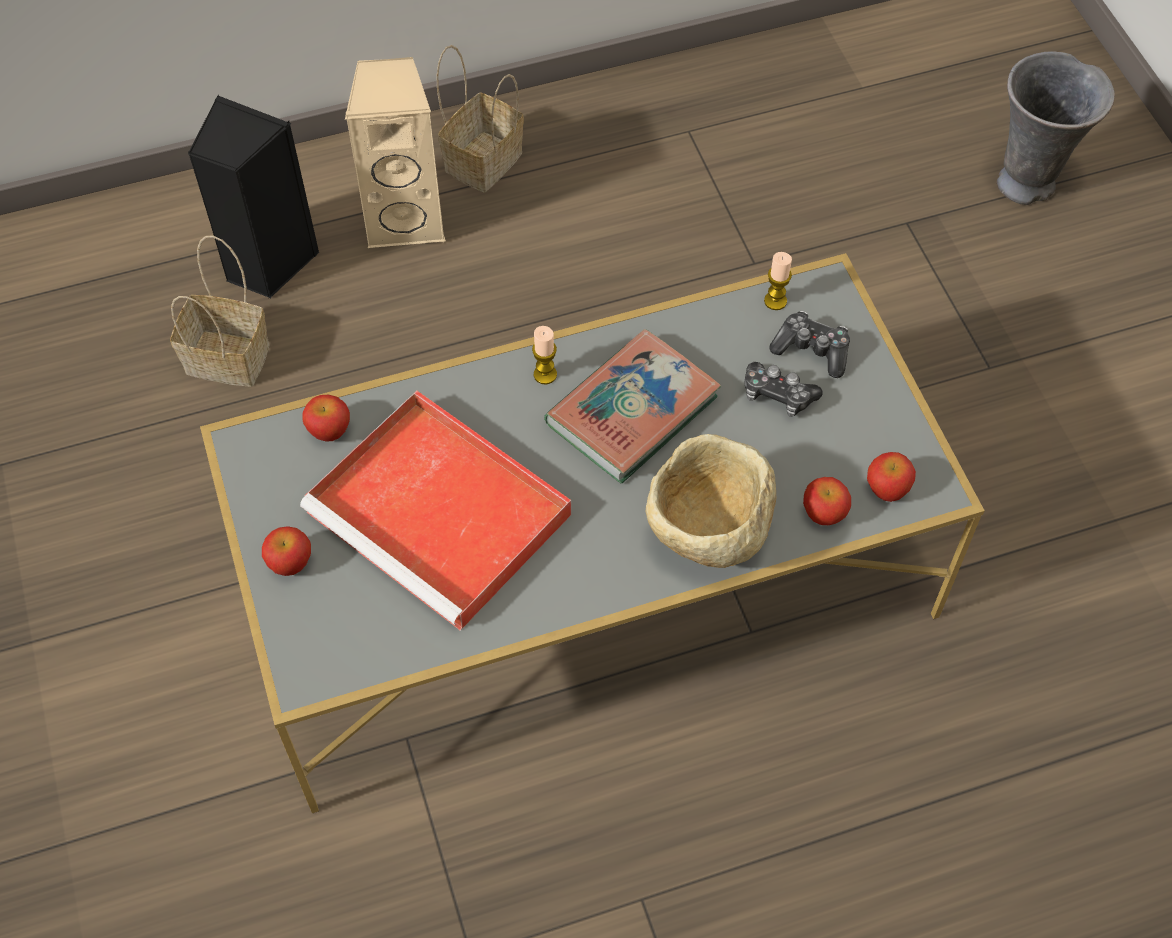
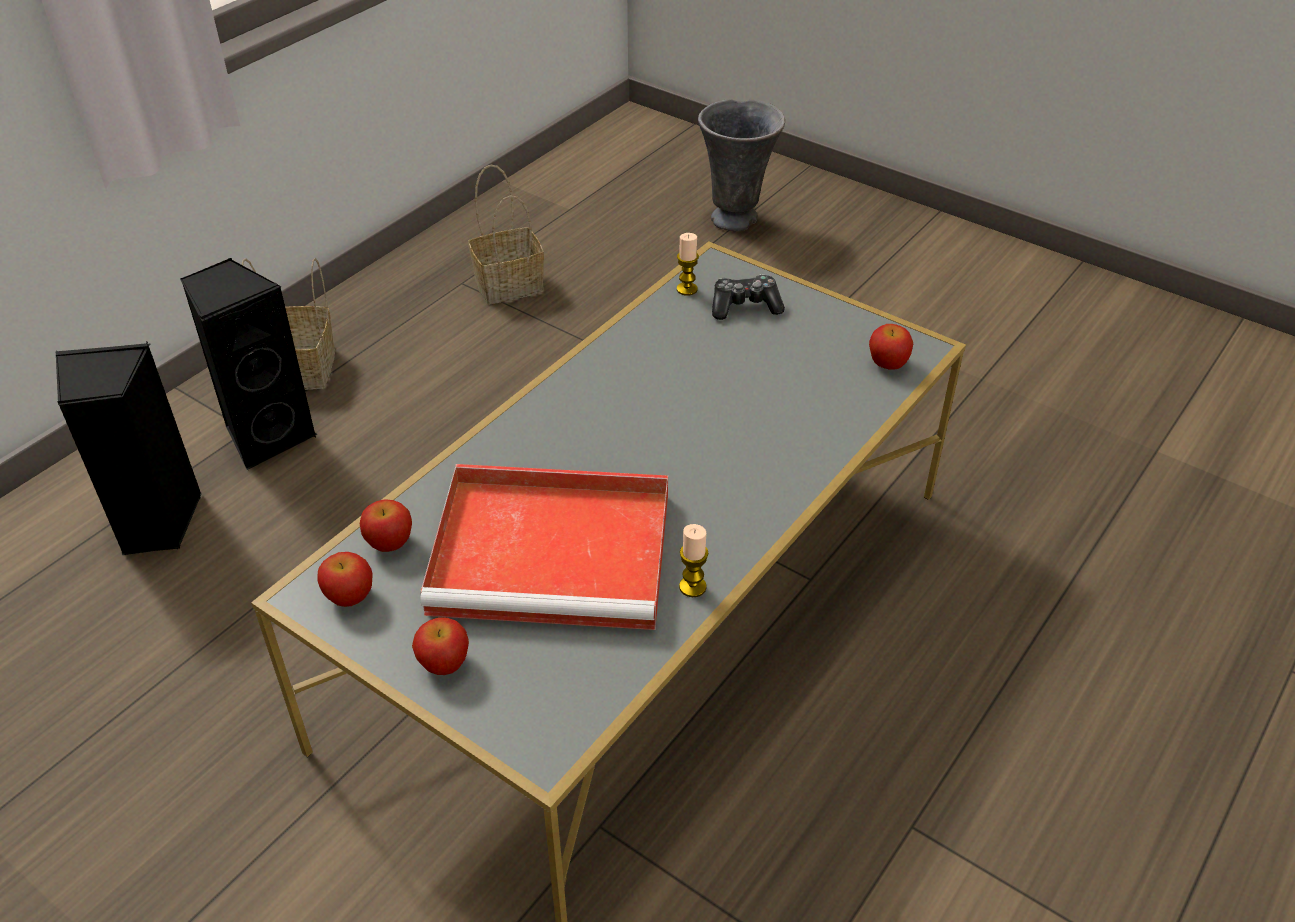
camera: 35 degrees left, 15 degrees down
(231, 357) = (173, 612): basket -> basket (511, 284)
(406, 219) = (267, 435): beige speaker -> black speaker
(545, 374) = (550, 413): candle -> candle (692, 587)
(632, 411) = (647, 404): book -> none
(707, 532) = (788, 454): beige bowl -> none
(777, 395) = (749, 344): game controller -> none
(823, 513) = (860, 400): apple -> apple (349, 596)

